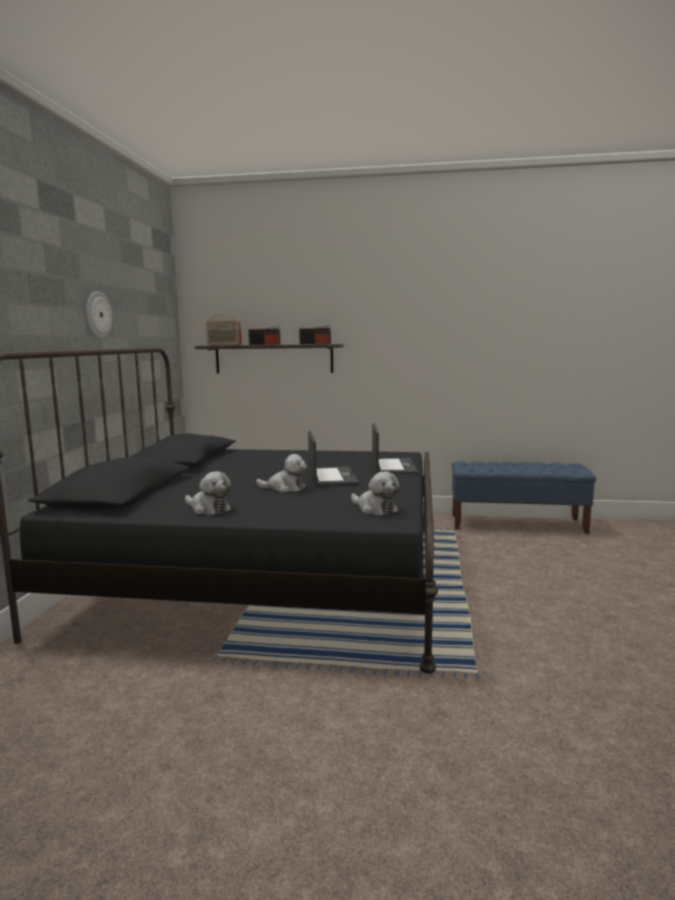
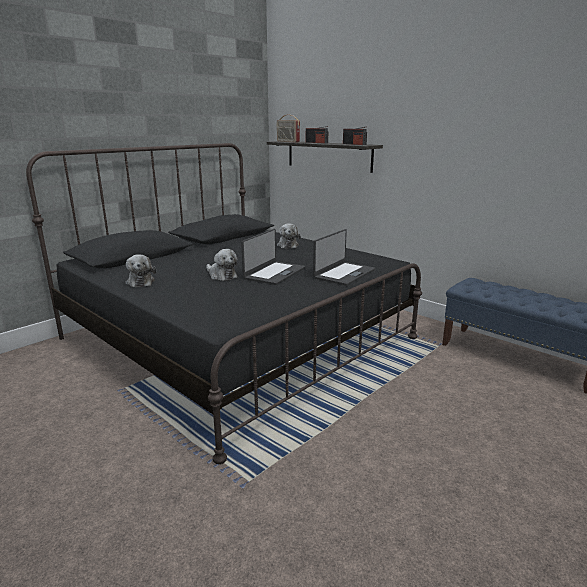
camera: 35 degrees right, 10 degrees up
(98, 315) = (160, 119): wall clock -> none
(375, 509) = (231, 312): plush toy -> plush toy (288, 245)

